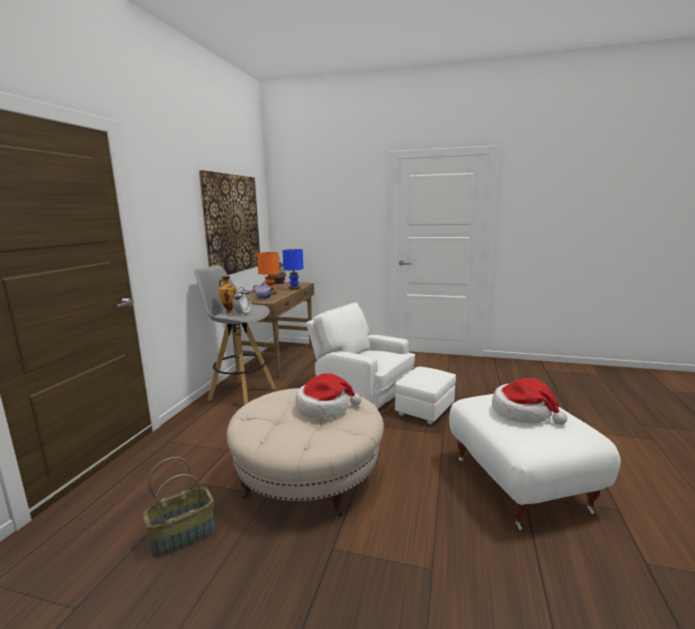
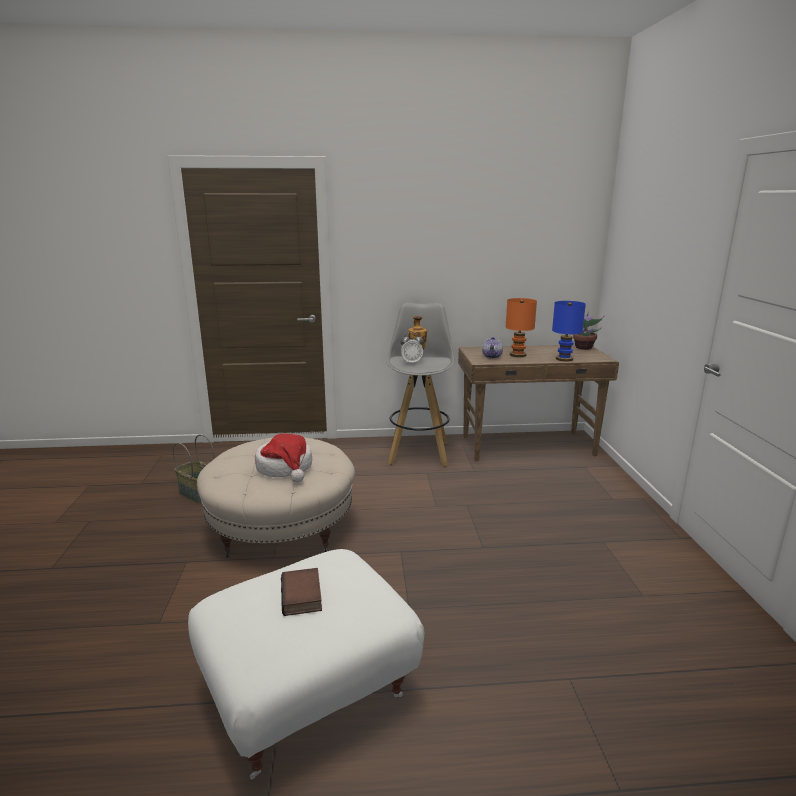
camera: 70 degrees right, 5 degrees up
(232, 224) = (501, 256): picture -> none
(376, 395) = (483, 535): white armchair -> none
(523, 412) = (303, 596): hat -> book

